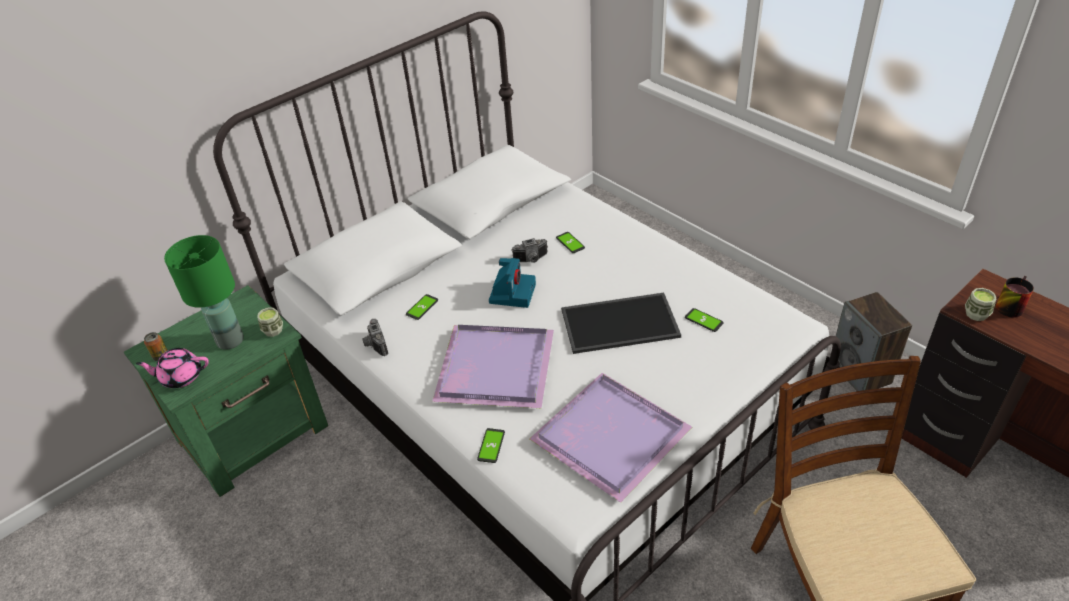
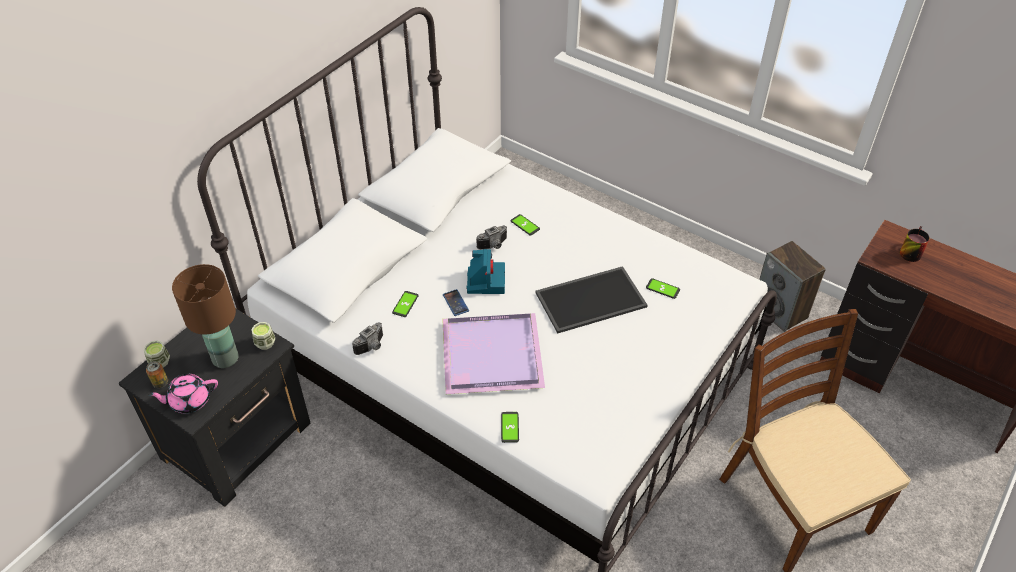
camera: 15 degrees left, 5 degrees up
(230, 341) = (225, 359): green table lamp -> brown table lamp
(255, 433) = (238, 440): green nightstand -> black nightstand
(374, 345) = (372, 347): camera -> camera turned 105 degrees counterclockwise
(474, 311) = (455, 303): none -> phone
(607, 436) = (607, 405): purple tray -> none
(976, 314) = (886, 262): cup -> cup (160, 362)

